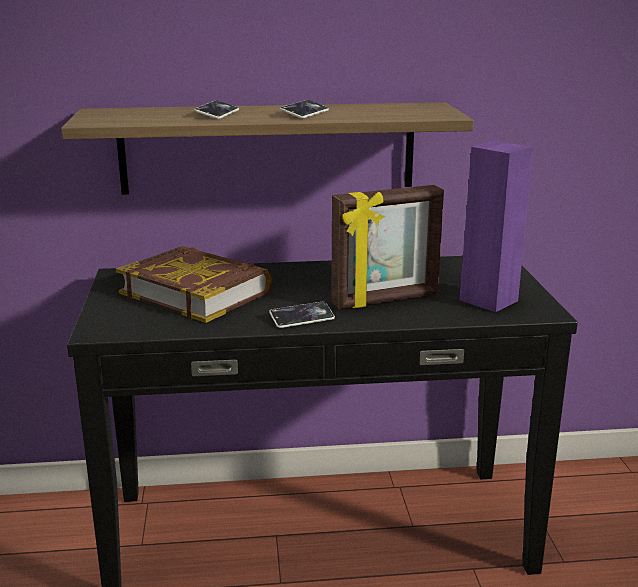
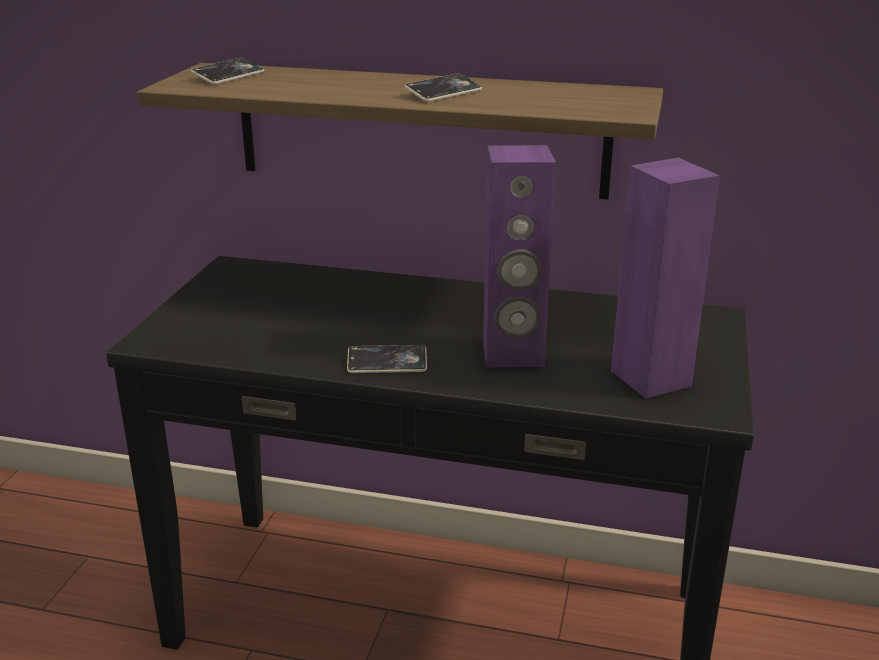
camera: 20 degrees right, 5 degrees up
(196, 292) = (295, 305): book -> none
(217, 114) = (336, 85): phone -> phone (229, 76)
(386, 300) = (513, 355): picture frame -> purple speaker

